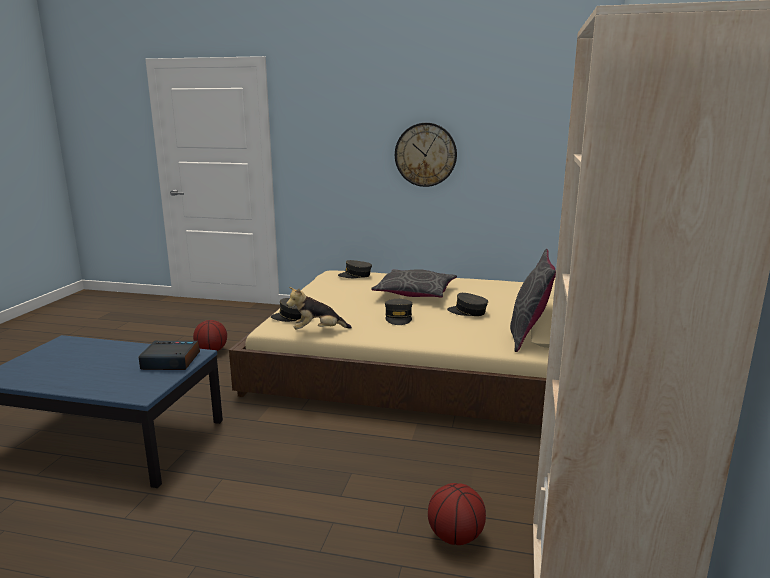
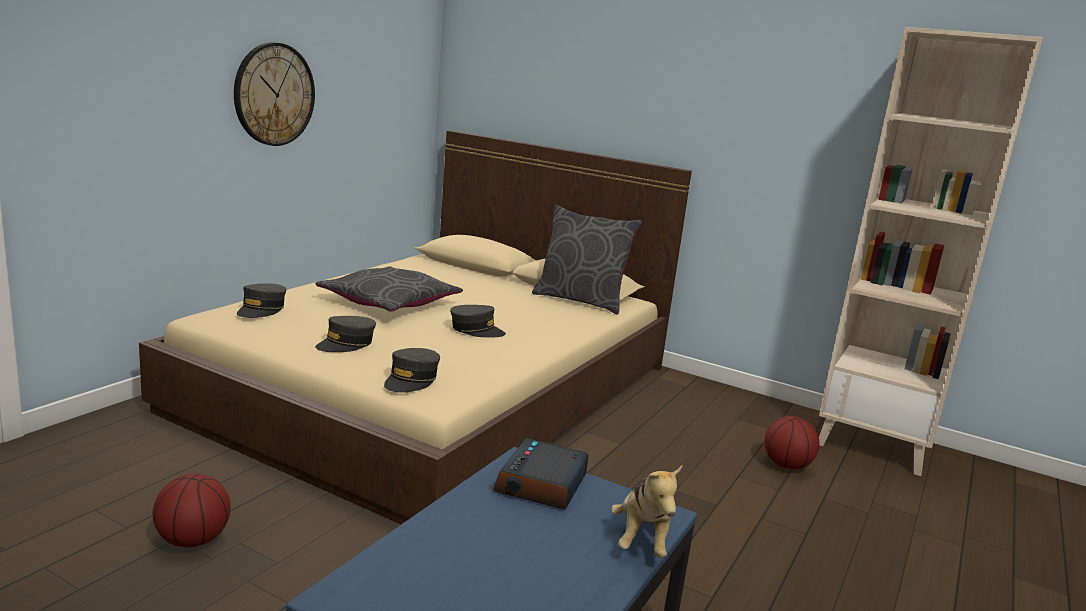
camera: 75 degrees left, 0 degrees up
(318, 331) = (483, 376): plush toy -> plush toy (642, 539)
(467, 312) = (487, 301): grey cap -> grey cap (346, 344)

